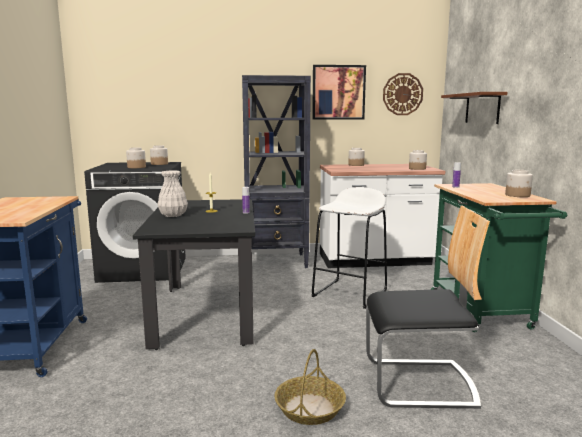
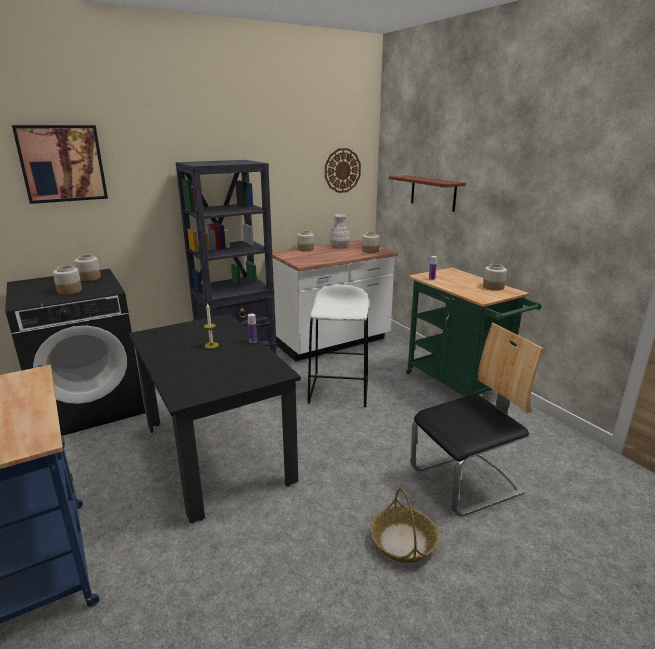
camera: 25 degrees left, 10 degrees up
(173, 215) = (175, 361): white vase -> white vase (339, 246)
(338, 92) = (281, 172): picture -> picture (62, 163)

